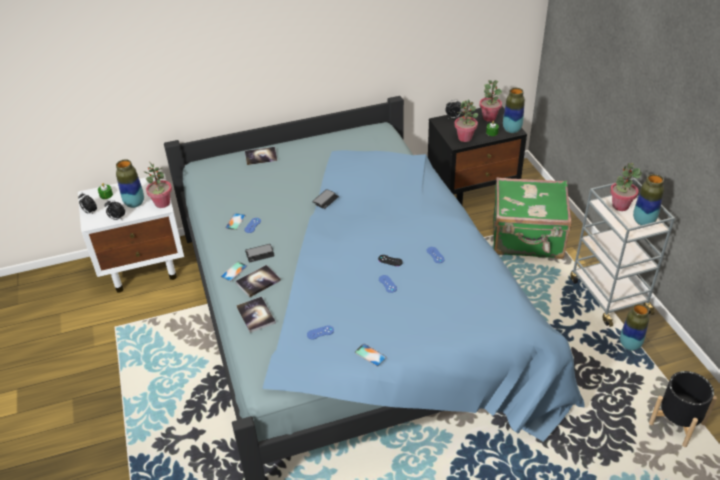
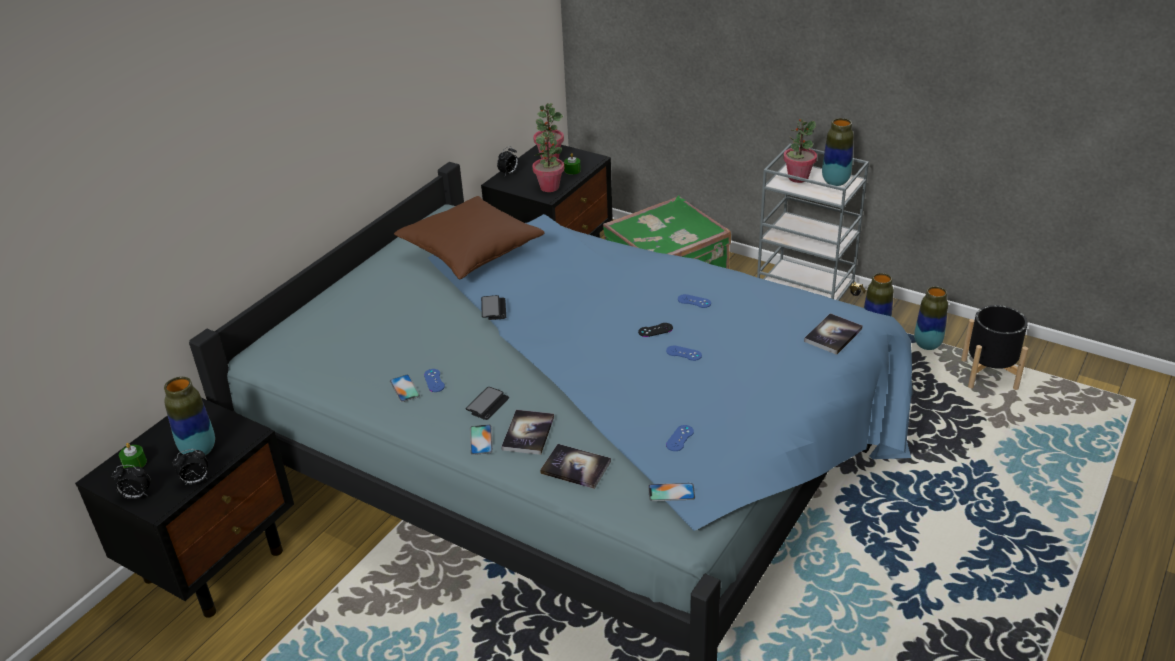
camera: 40 degrees left, 5 degrees down
(145, 267) = (215, 563): white nightstand -> black nightstand
(162, 203) = (244, 429): potted plant -> none
(261, 156) = (336, 305): book -> book (833, 335)
(357, 158) = (471, 251): none -> brown pillow
(370, 355) = (762, 427): phone -> phone (671, 492)
(512, 130) = (590, 159): vase -> vase (927, 345)

